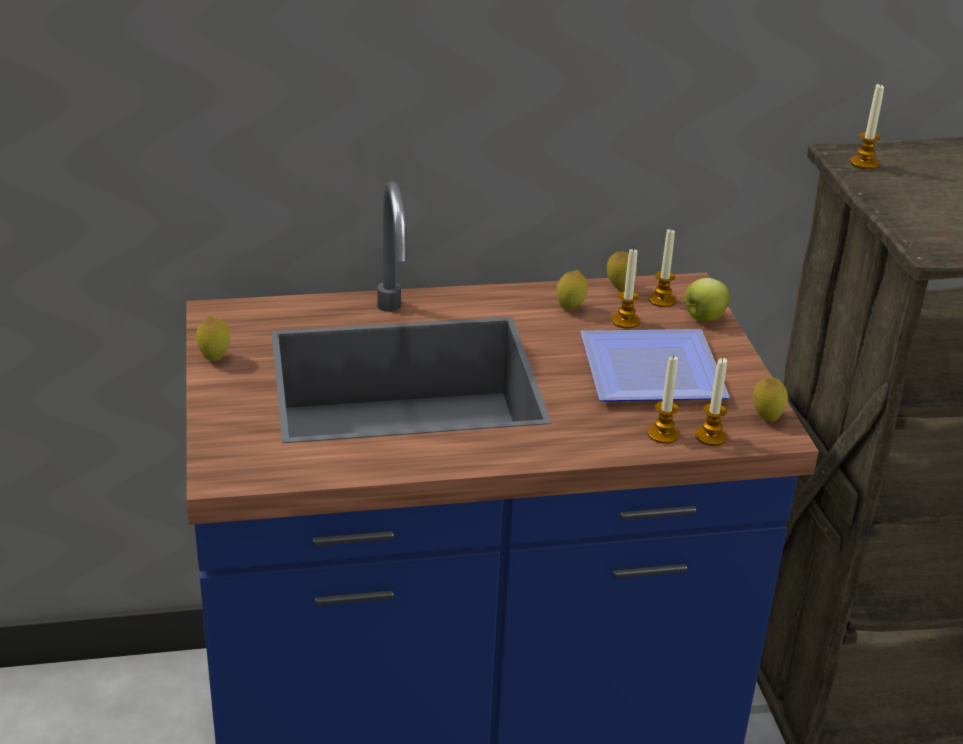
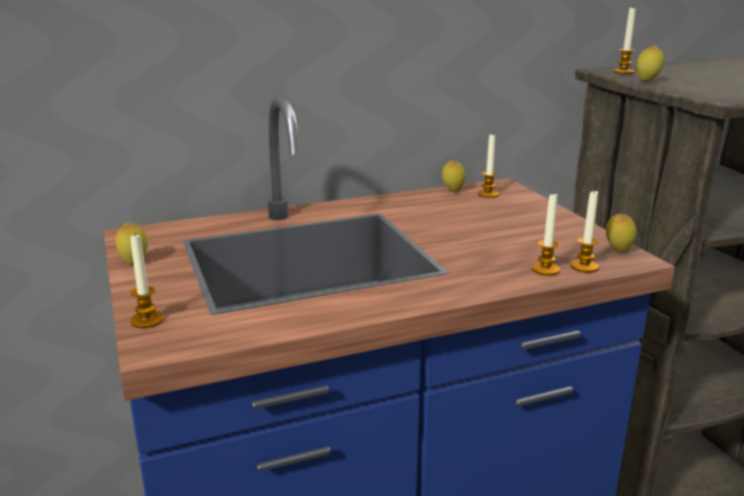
camera: 10 degrees left, 10 degrees down
(570, 308) = (423, 205): lemon -> lemon (647, 81)
(625, 321) = (469, 207): candle -> candle (147, 320)
(647, 374) = (506, 235): plate -> none
(703, 318) = (525, 200): apple -> none

